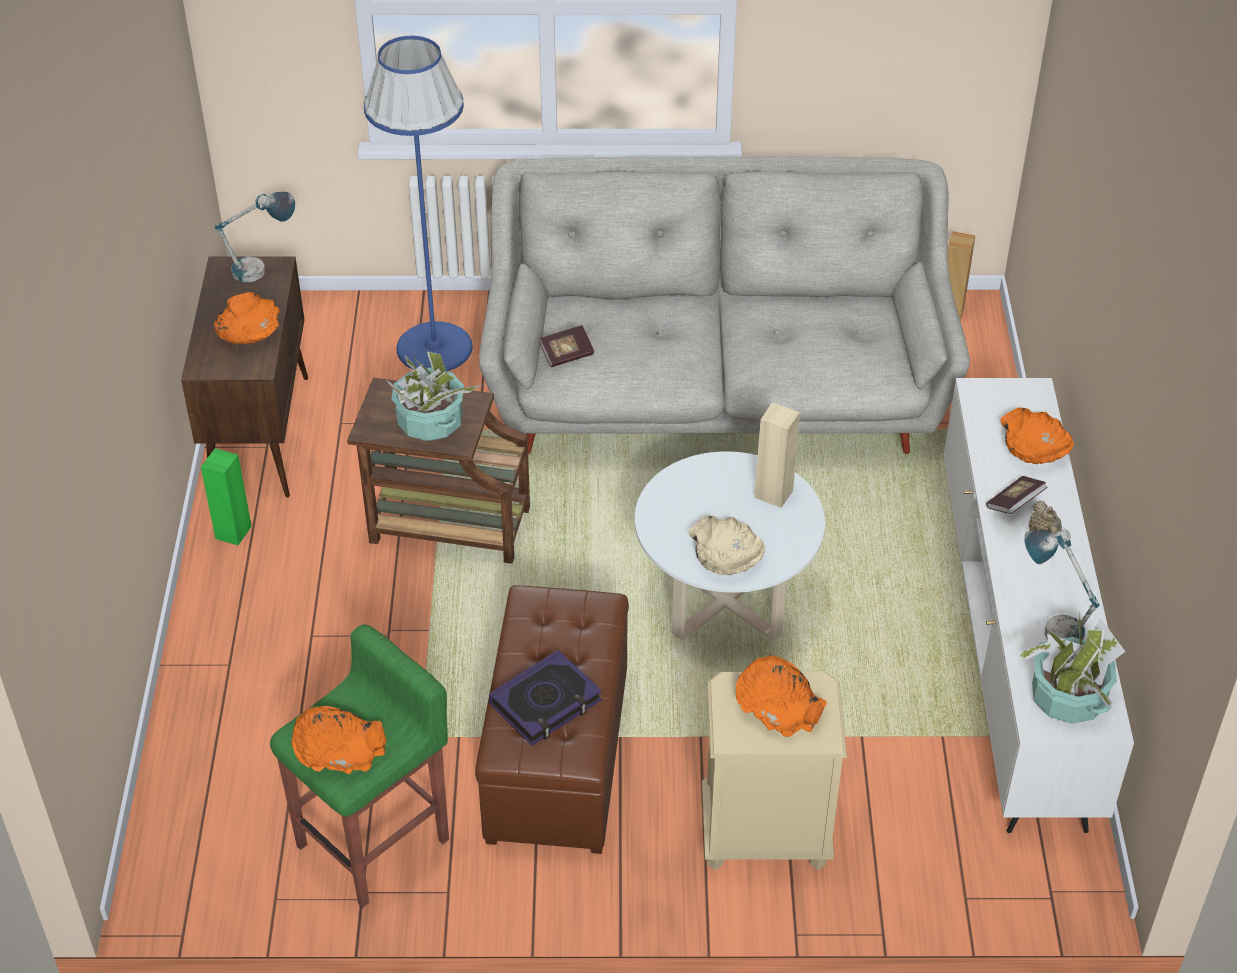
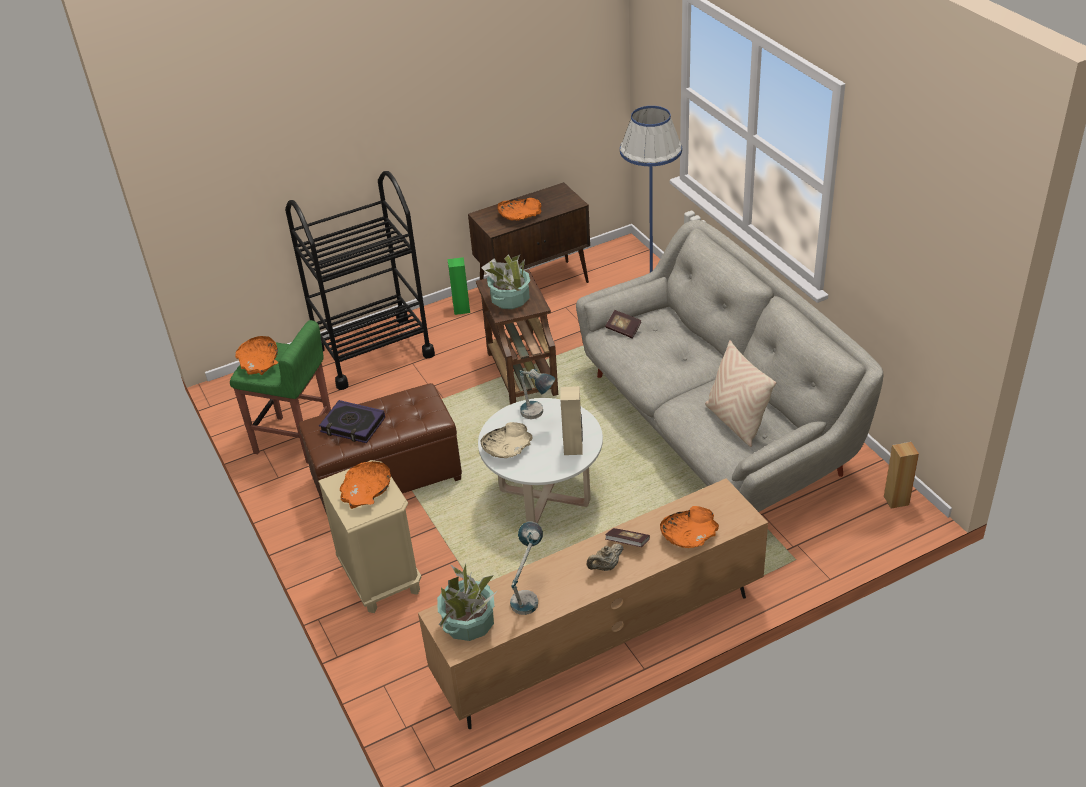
camera: 65 degrees right, 5 degrees down
(239, 672) = (373, 352): none -> black cart
(263, 270) = (568, 200): table lamp -> table lamp (538, 416)
(831, 338) = (735, 422): none -> beige pillow
(1013, 650) = (600, 640): white tv stand -> brown tv stand

